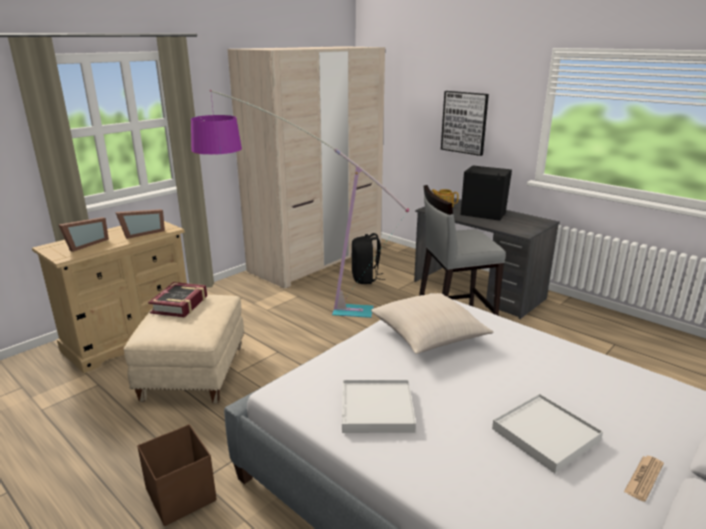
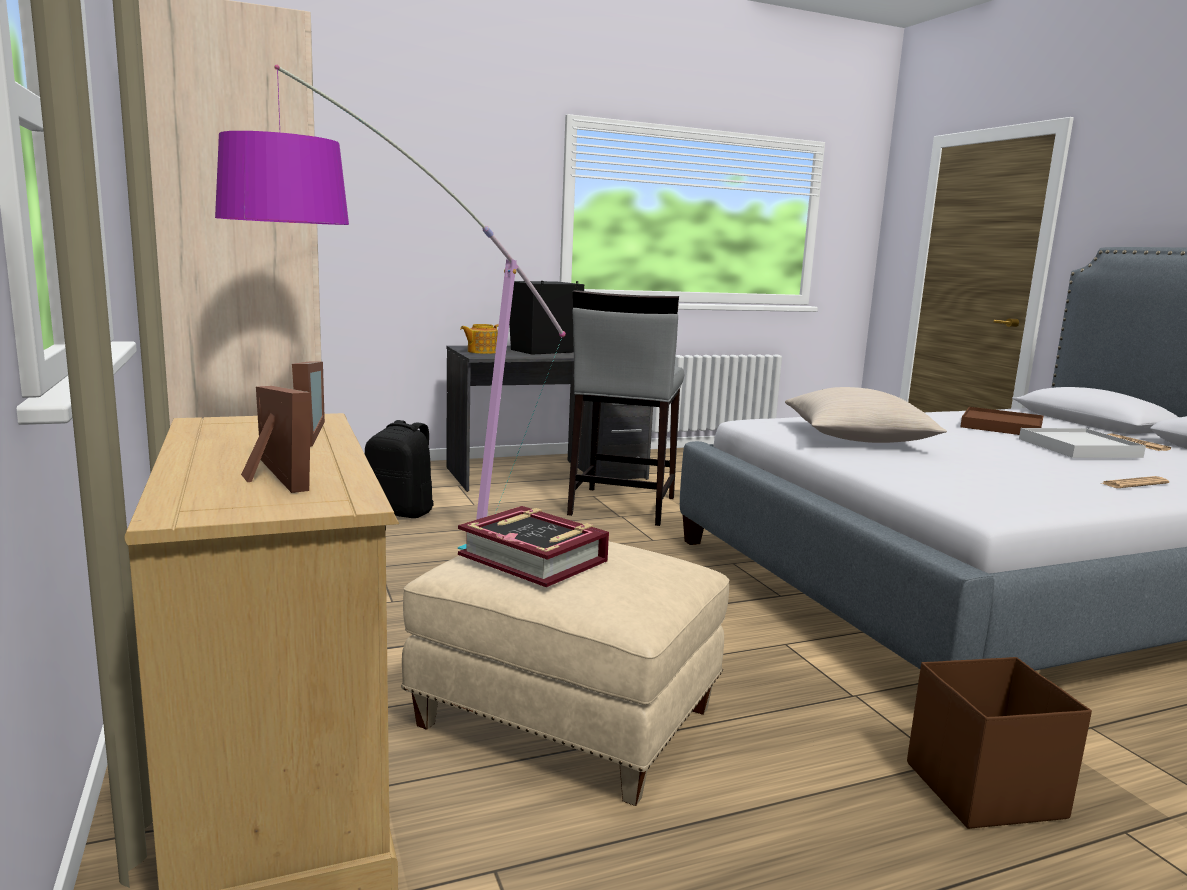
camera: 65 degrees left, 10 degrees down
(376, 409) = (1037, 482): white tray -> none
(426, 458) = (1134, 483): none -> newspaper
(464, 122) = (438, 223): picture -> none
(588, 393) = (1001, 426): none -> brown tray

